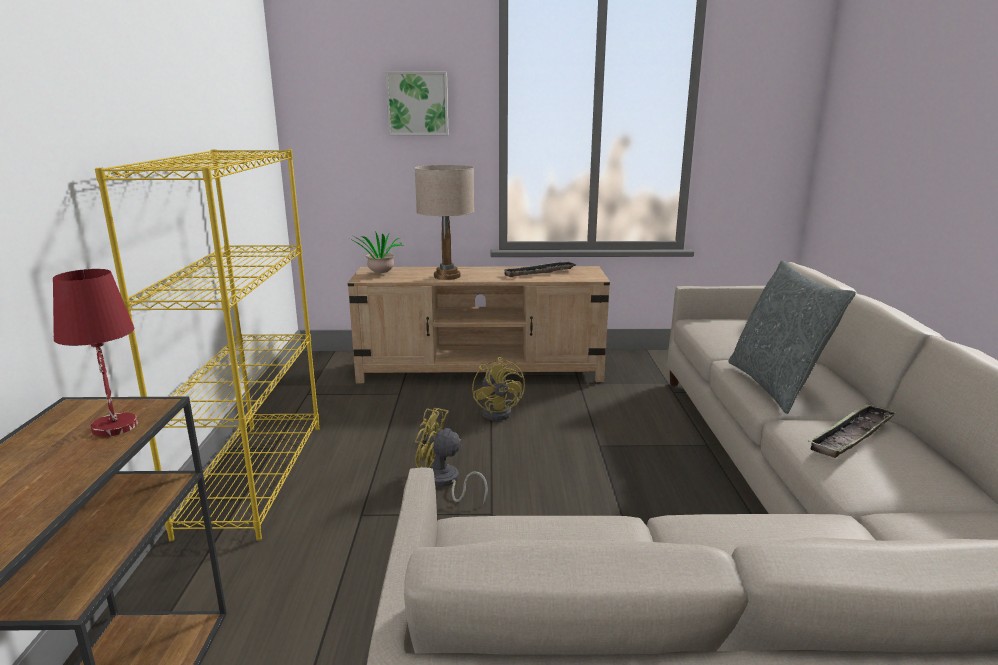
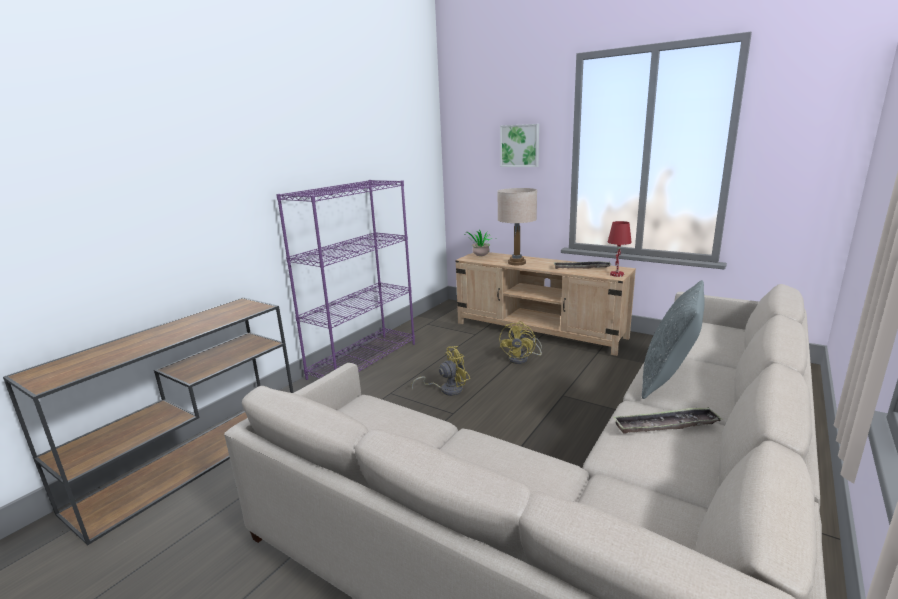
camera: 35 degrees right, 0 degrees up
(114, 426) = (240, 312): red table lamp -> red table lamp (616, 274)
(254, 475) = (364, 360): yellow bookcase -> purple bookcase
(444, 482) = (447, 389): yellow fan -> yellow fan turned 105 degrees clockwise

